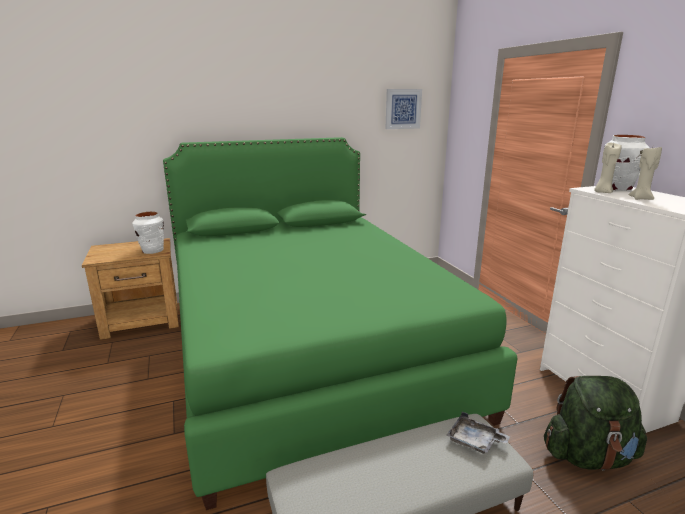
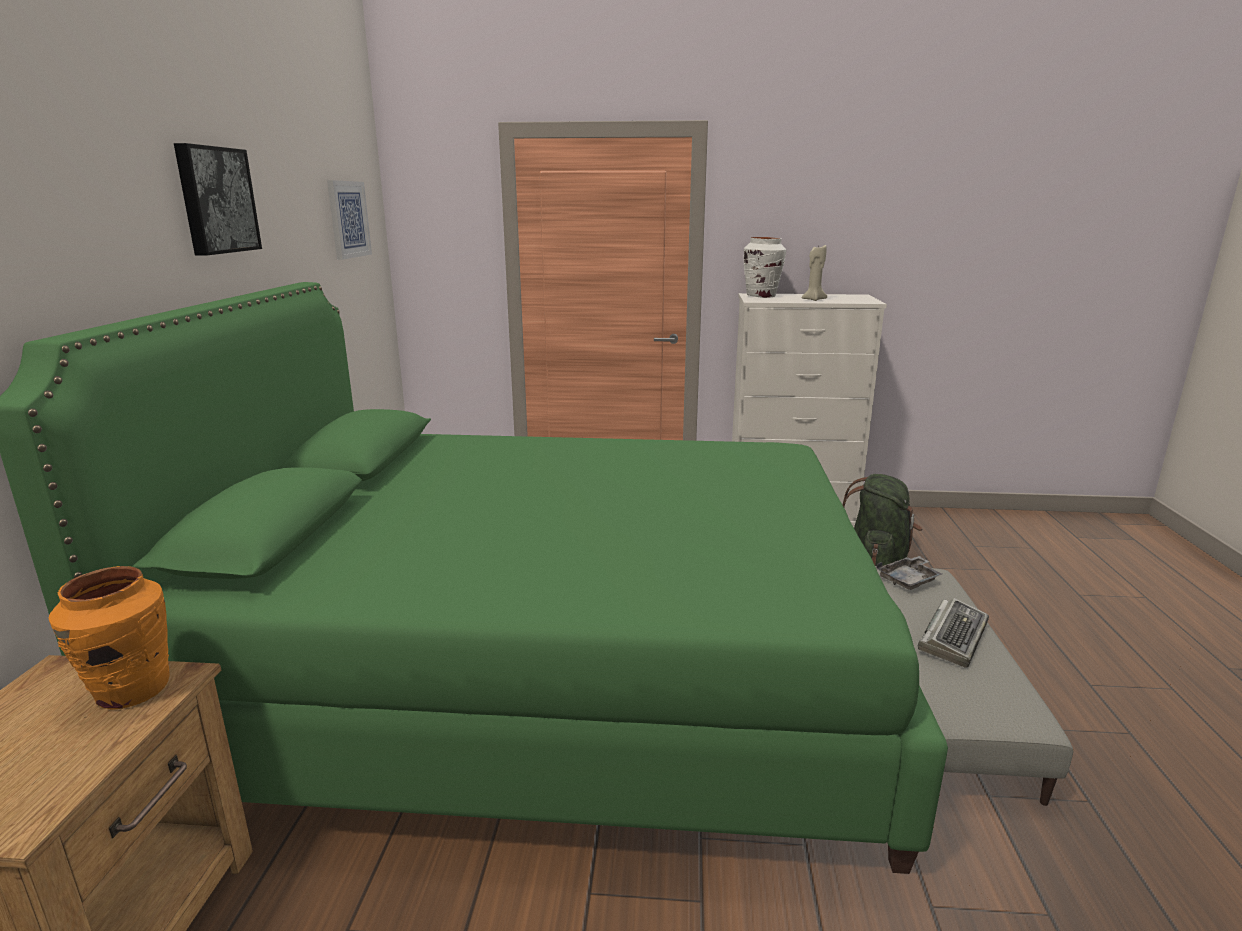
camera: 65 degrees left, 0 degrees up
(152, 251) = (131, 690): white vase -> orange vase
(292, 99) = (215, 200): none -> picture
(397, 472) = (953, 637): none -> keyboard
(602, 192) = (776, 300): beige candle -> none

